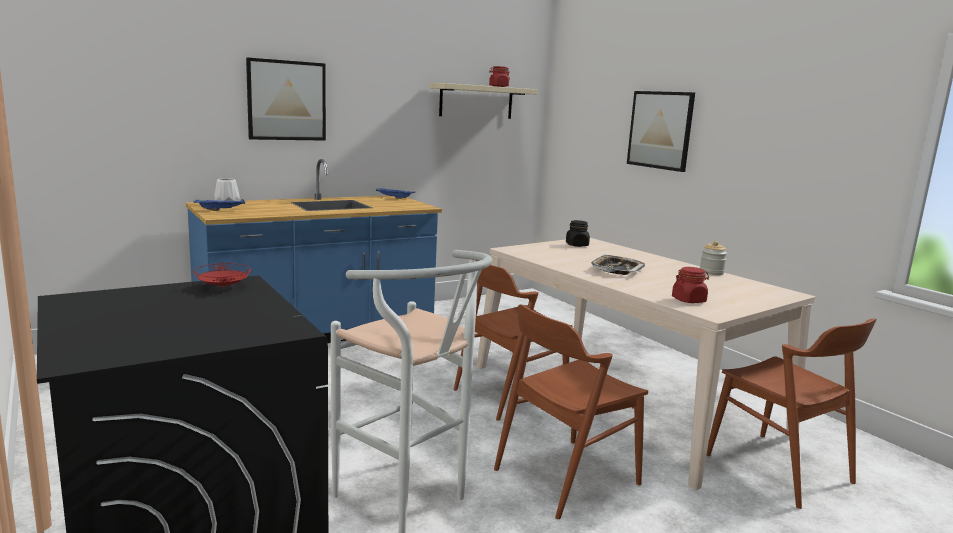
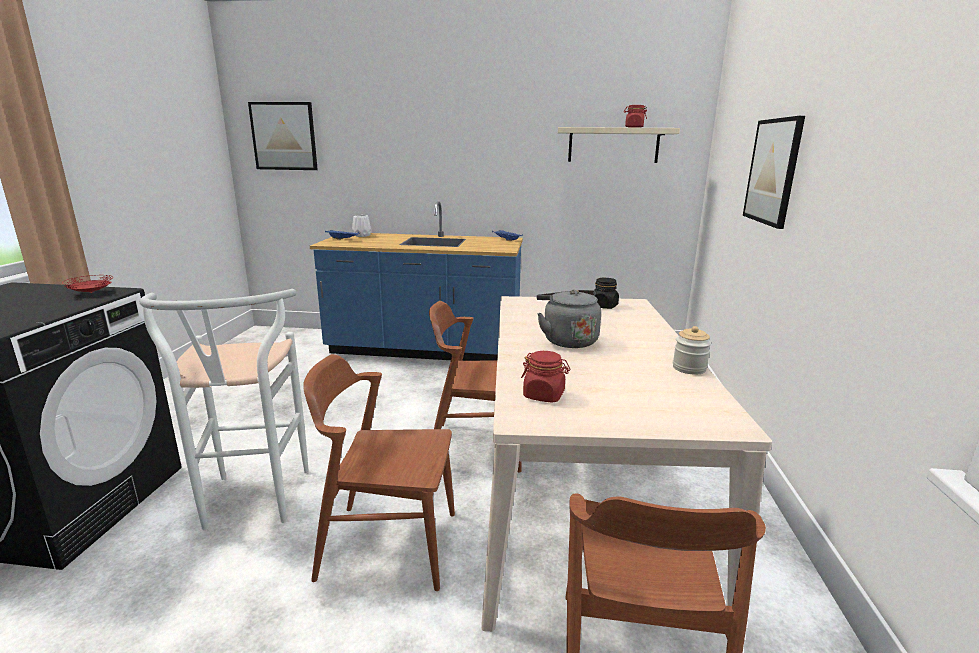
camera: 40 degrees right, 5 degrees up
(286, 100) = (419, 150): picture -> picture (284, 136)
(617, 269) = (567, 340): tray -> grey kettle

